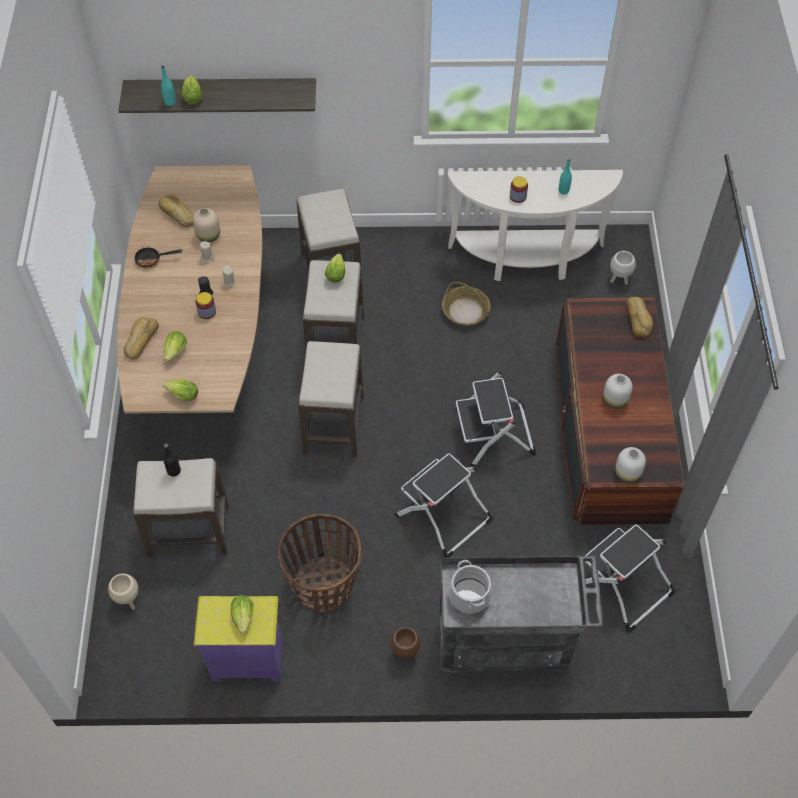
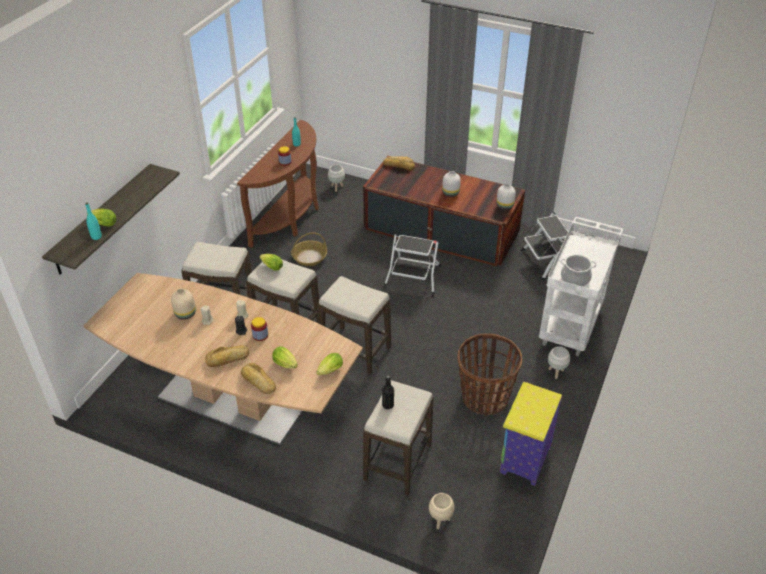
camera: 65 degrees left, 15 degrees down
(152, 260) = (181, 353): frying pan -> none
(177, 214) = (147, 326): bread -> bread (228, 359)
(243, 619) = (535, 404): lettuce -> none
(405, 653) = (556, 373): brown planter -> white planter
(443, 514) = (461, 320): step ladder -> none
(509, 646) = (571, 323): black cart -> white cart
(527, 260) = (291, 218): white console table -> brown console table

